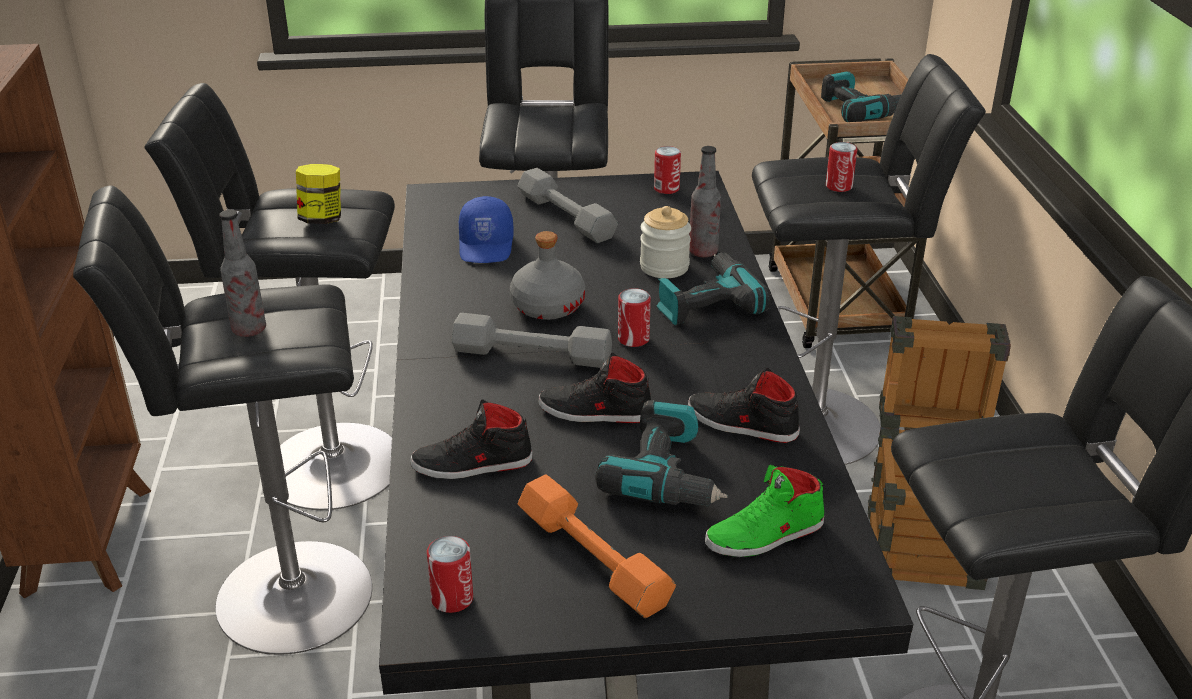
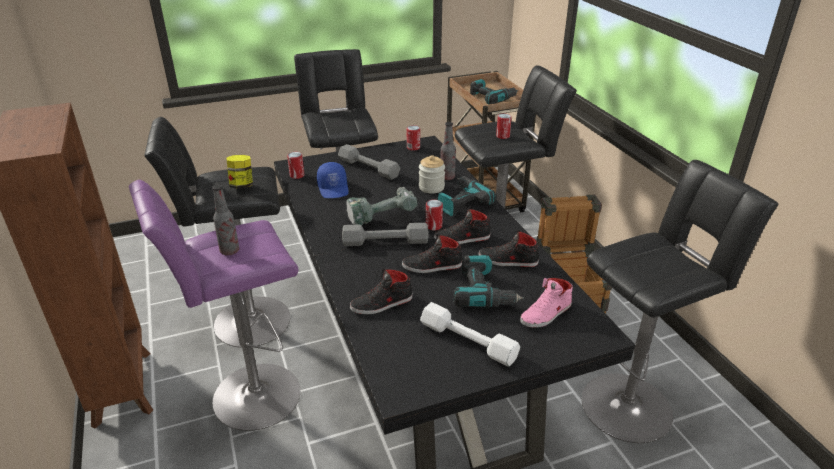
camera: 15 degrees left, 0 degrees up
(282, 598) = (250, 398): black stool -> purple stool
(452, 598) = (405, 376): can -> can (297, 175)
(547, 306) = (381, 215): grey bottle -> power drill
(592, 559) = (468, 341): orange dumbbell -> white dumbbell
(675, 369) = (462, 238): none -> black shoe
(765, 535) = (546, 314): green shoe -> pink shoe

